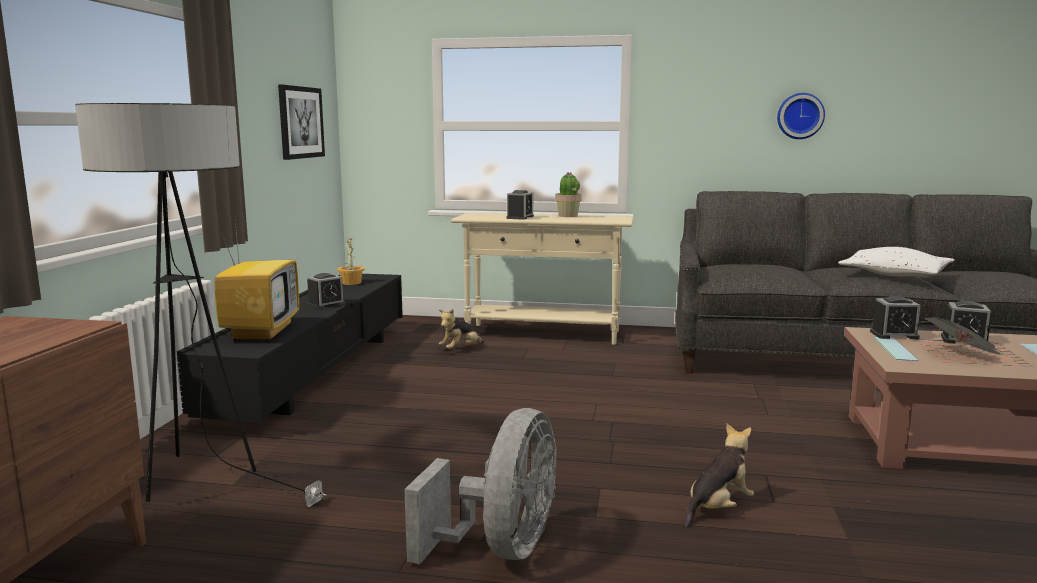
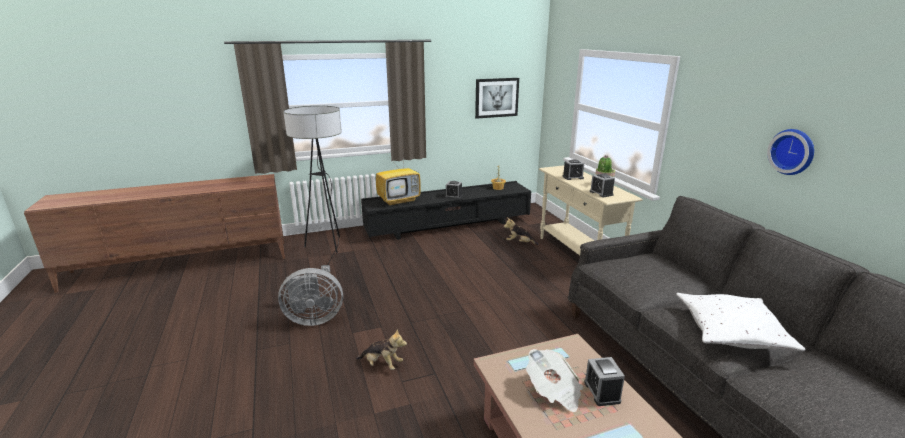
camera: 60 degrees right, 10 degrees up
(894, 335) = (576, 356): alarm clock -> alarm clock (601, 193)

